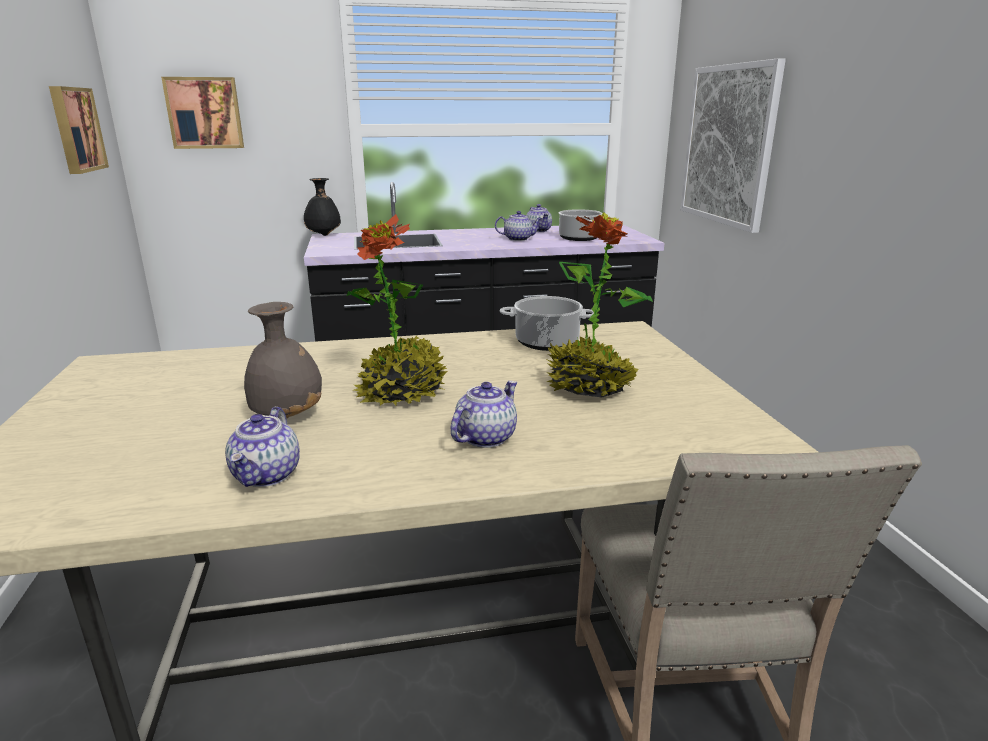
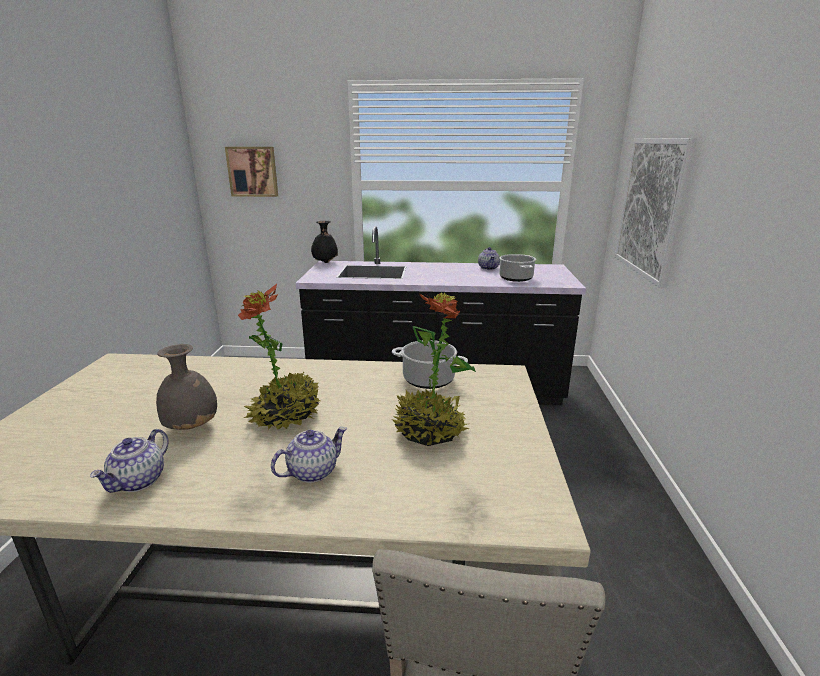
camera: 15 degrees right, 0 degrees up
(75, 129) = (157, 186): picture -> none
(518, 239) = (466, 276): teapot -> none

